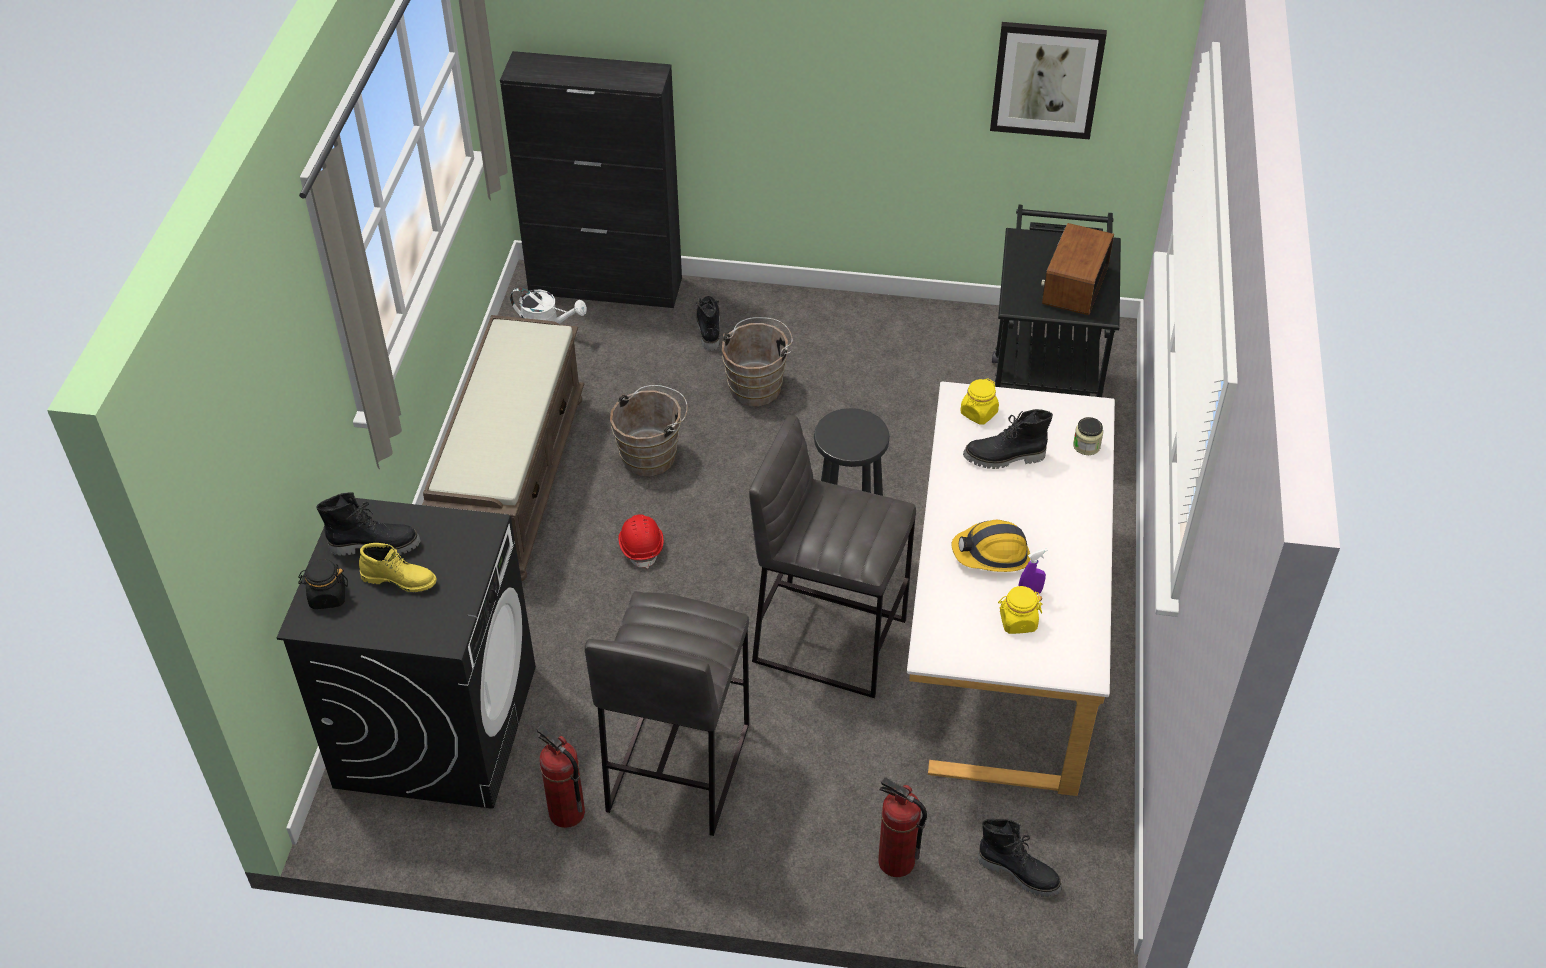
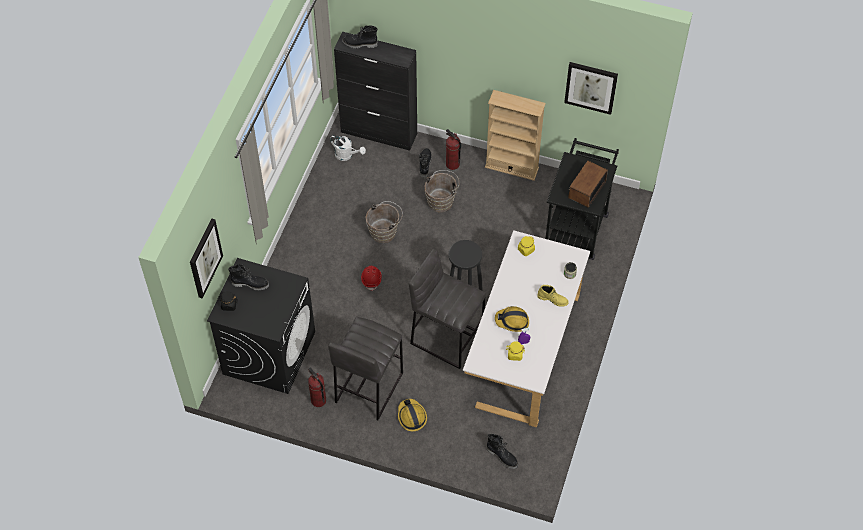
camera: 10 degrees right, 10 degrees up
(252, 466) = (205, 258): none -> picture
(400, 579) = (259, 301): yellow boot -> yellow boot (553, 299)
(513, 480) = (318, 236): brown bench -> none
(789, 816) = (411, 417): none -> hard hat
(882, 312) = (512, 167): none -> beige bookcase
(895, 862) = (451, 443): fire extinguisher -> fire extinguisher (452, 164)
(1004, 458) = (531, 274): black boot -> black boot (359, 44)

